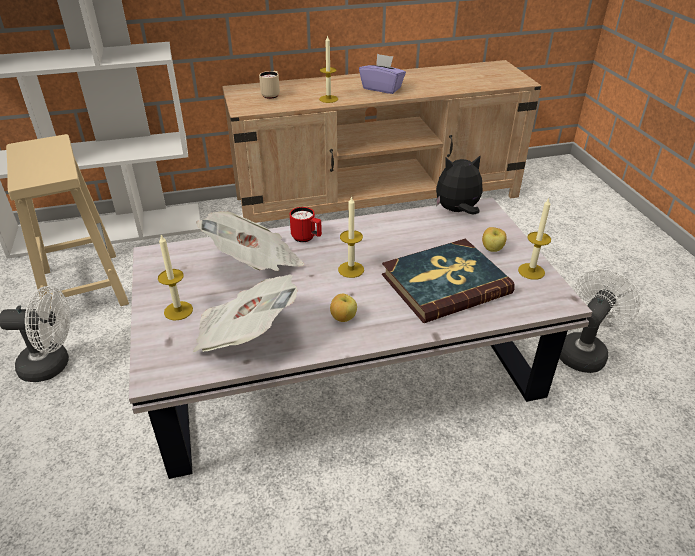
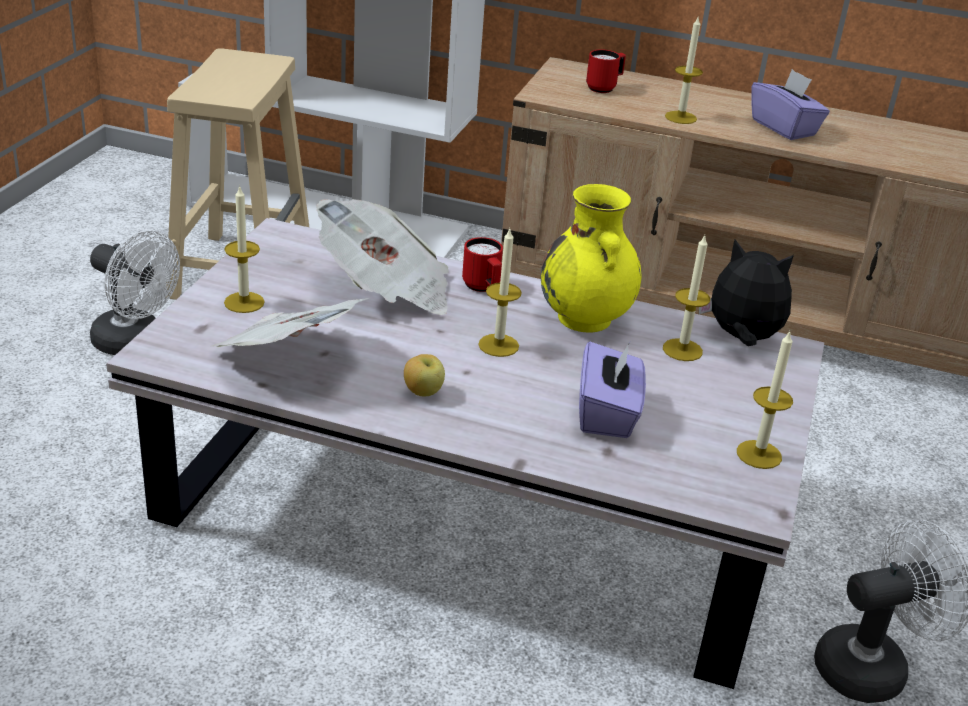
camera: 30 degrees right, 5 degrees down
(272, 95) = (604, 88): beige mug -> red mug
(377, 233) = (585, 319): none -> yellow vase
(439, 230) = (682, 350): none -> candle
(445, 283) = (607, 414): book -> purple tissue box
(492, 249) = (733, 405): apple -> none

